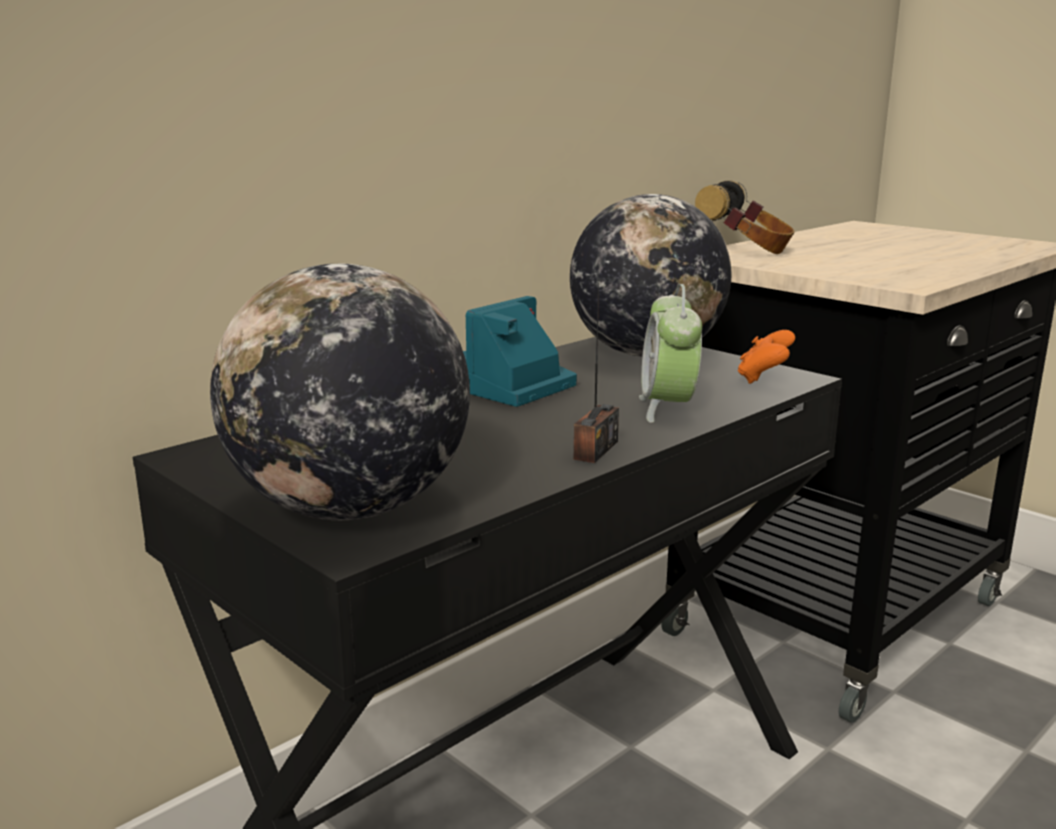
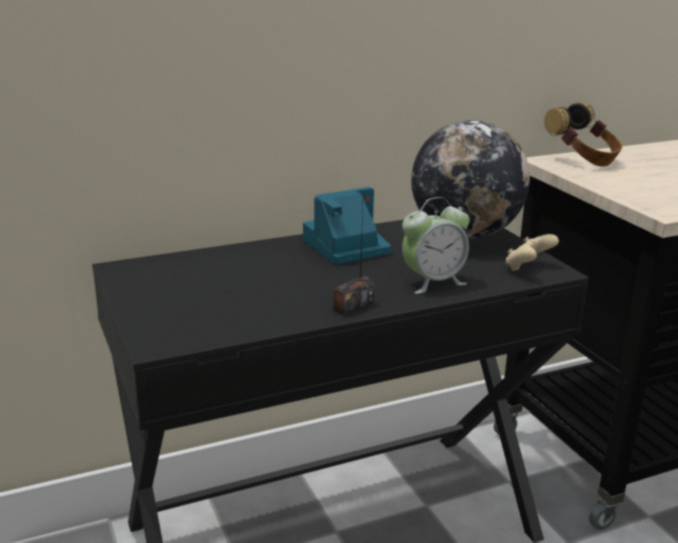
camera: 20 degrees right, 5 degrees up
(350, 509) = (176, 320): globe -> none
(668, 408) = (433, 282): alarm clock -> alarm clock turned 135 degrees counterclockwise
(763, 379) = (527, 268): orange game controller -> beige game controller

